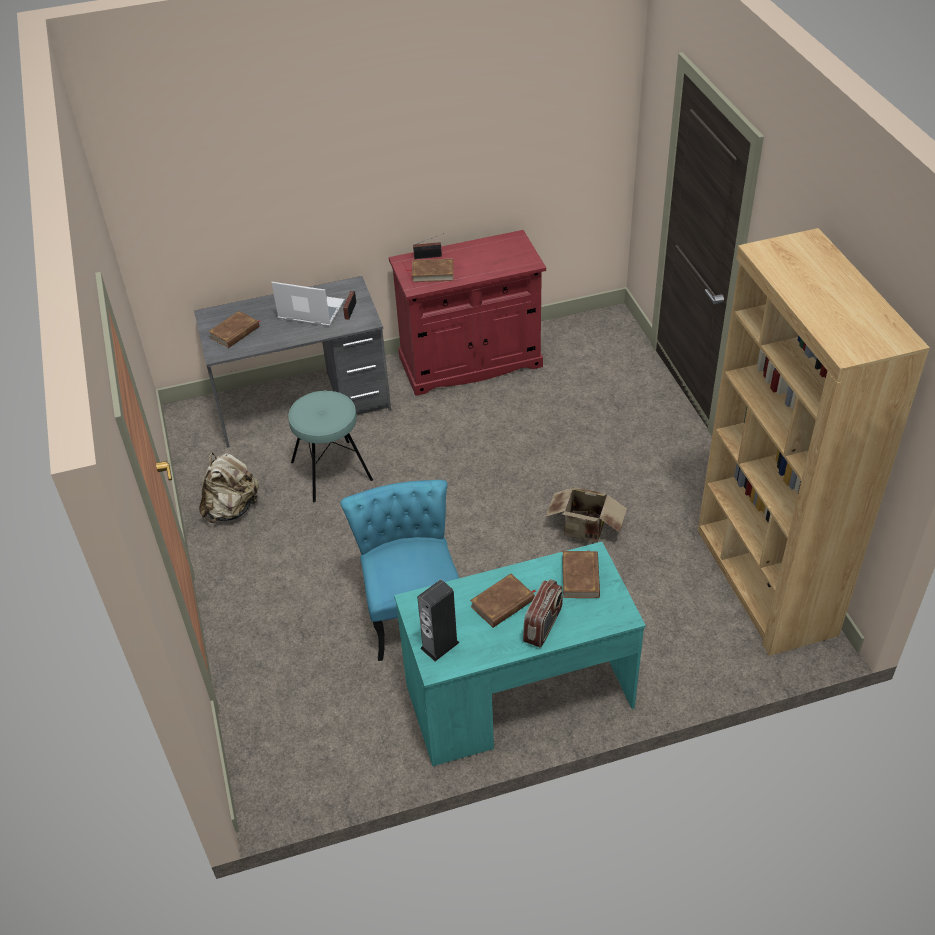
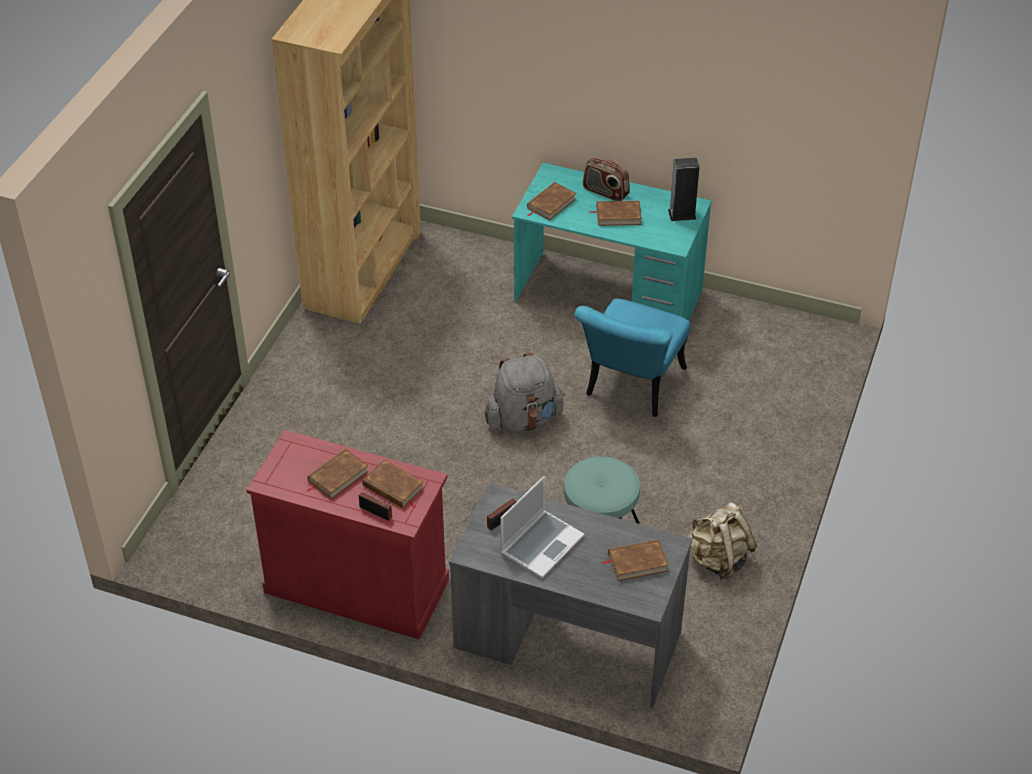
camera: 145 degrees left, 0 degrees up
(310, 311) = (541, 544): laptop -> laptop turned 105 degrees counterclockwise
(475, 528) = (524, 420): none -> grey backpack
(476, 261) = (337, 476): none -> brown book
(543, 625) = (605, 192): radio -> radio turned 120 degrees counterclockwise
(585, 531) = (441, 369): cardboard box -> none

